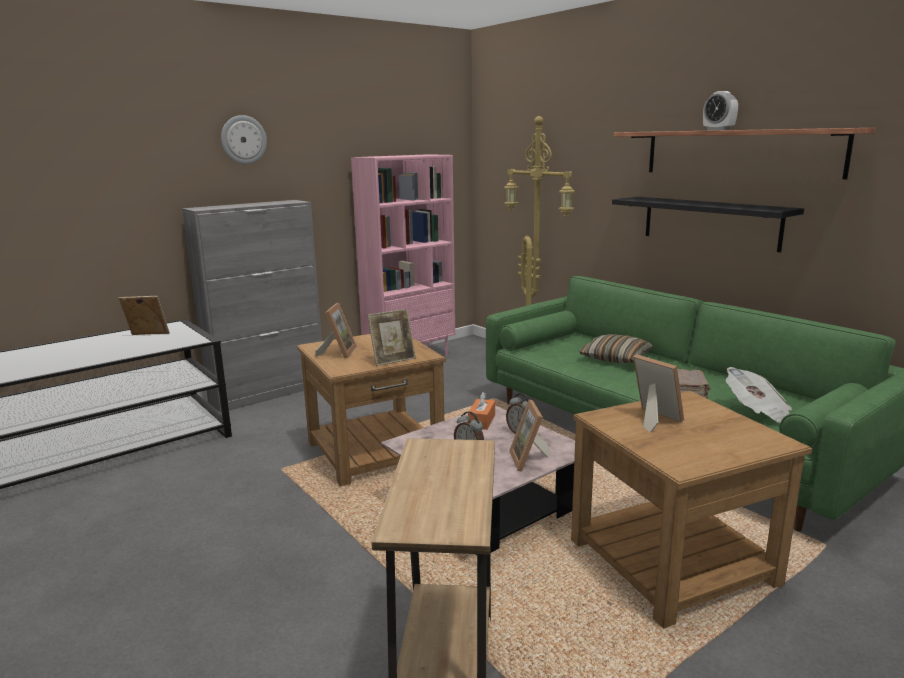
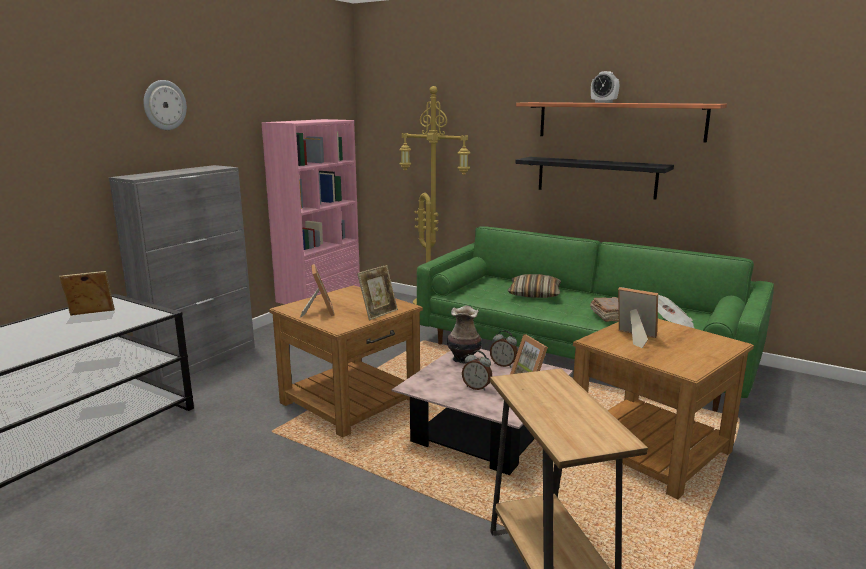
camera: 20 degrees left, 0 degrees up
(481, 421) = (463, 359): orange tissue box -> vase

